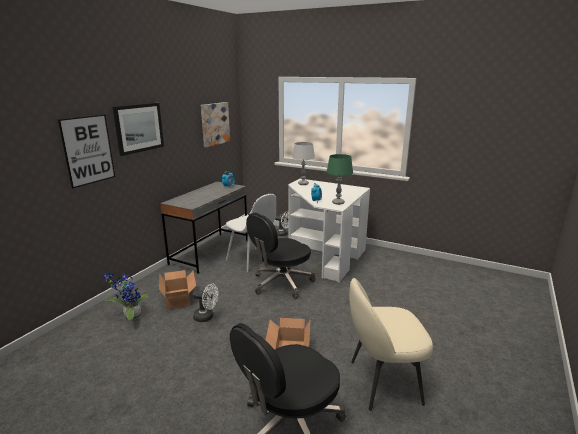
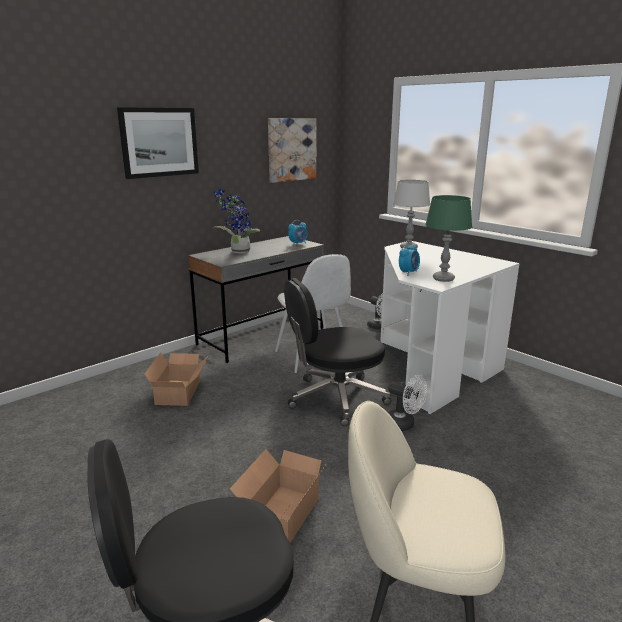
camera: 20 degrees right, 0 degrees up
(88, 150) = (75, 165): picture -> none
(130, 317) = (104, 405): potted plant -> potted plant (238, 252)
(206, 317) = (198, 427): white fan -> white fan (404, 425)

